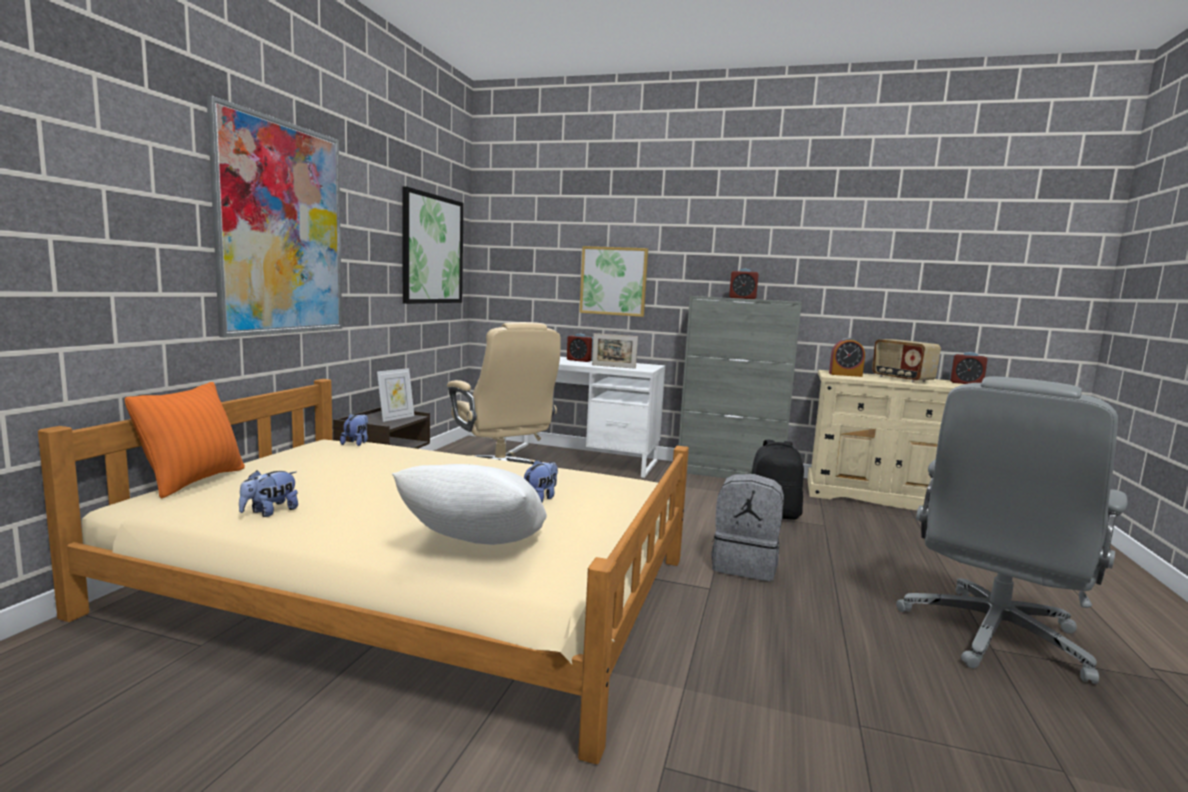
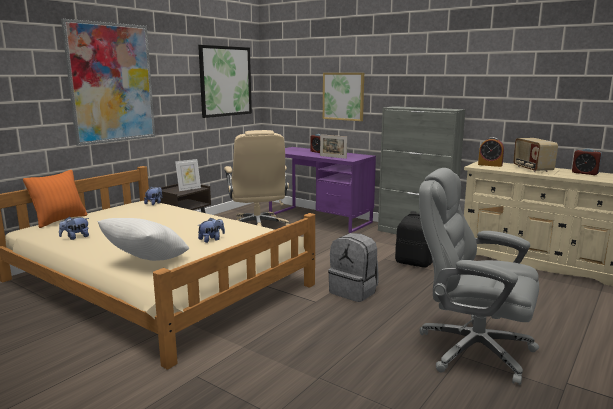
camera: 20 degrees right, 5 degrees up
(580, 459) = (319, 219): white desk -> purple desk
(742, 298) = (420, 108): alarm clock -> none
(993, 636) = (472, 349): grey office chair -> grey office chair turned 60 degrees clockwise

